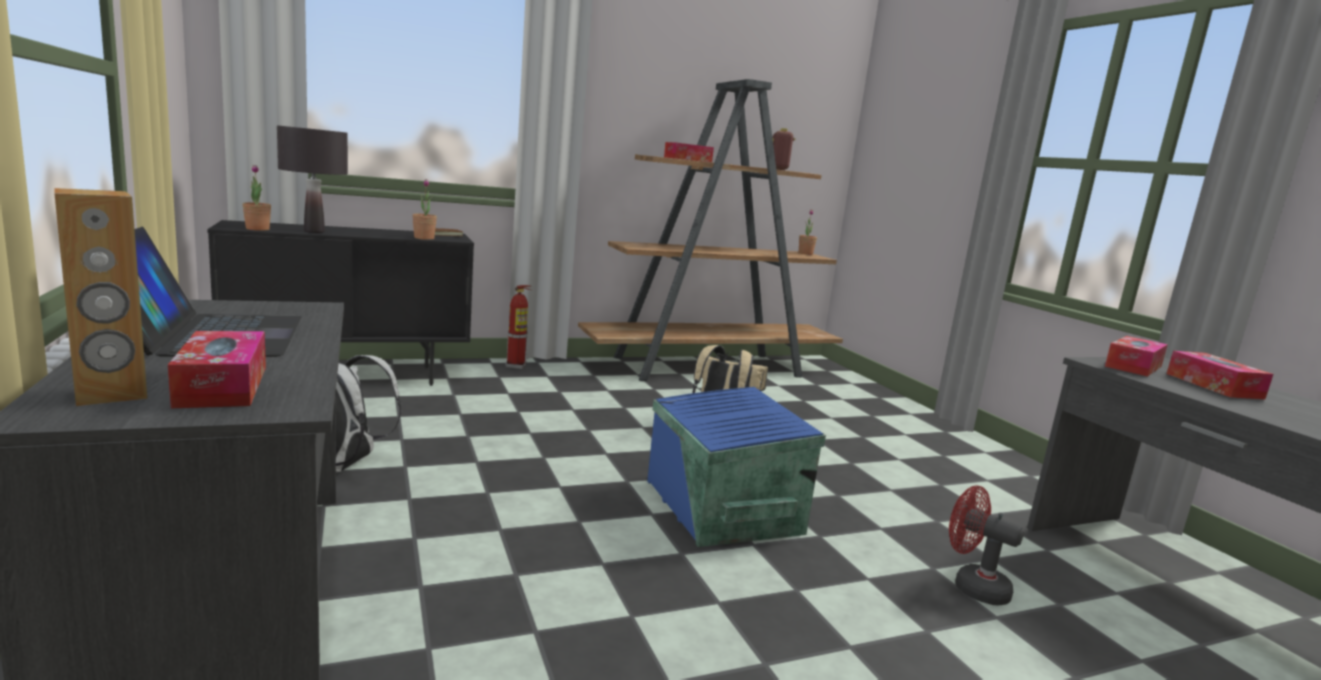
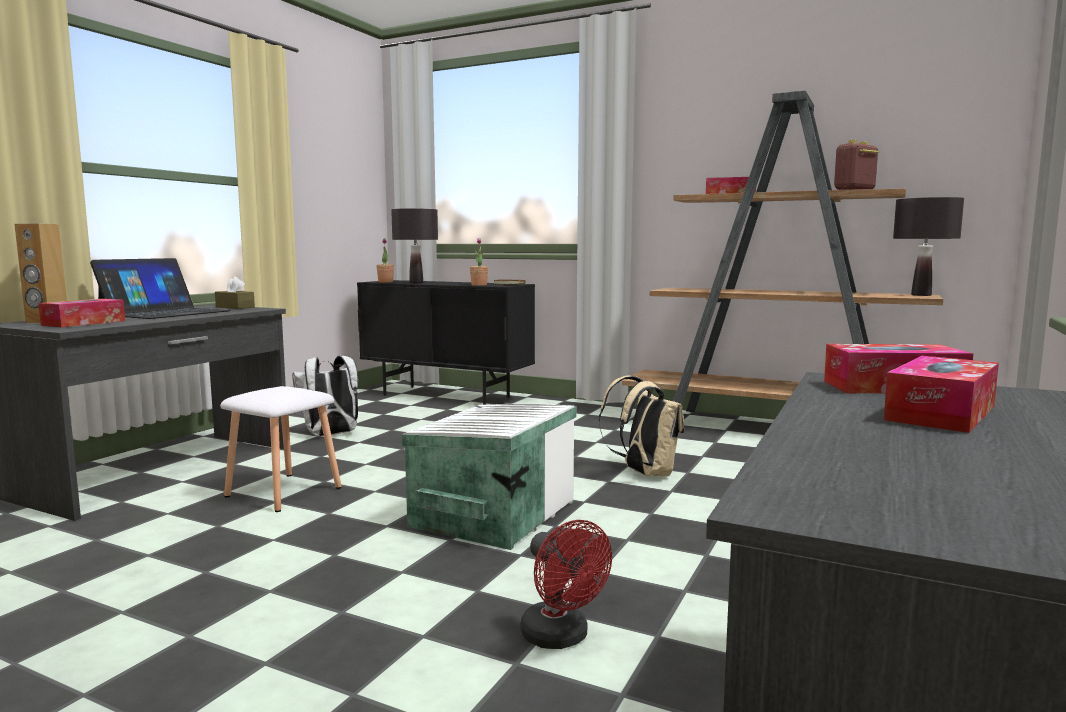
camera: 50 degrees right, 5 degrees down
(250, 305) = (235, 307): none -> brown tissue box
(494, 560) = (283, 492): none -> white stool
(516, 366) = (578, 405): fire extinguisher -> none
(721, 507) = (491, 513): blue storage box -> white storage box
(805, 253) = (921, 295): potted plant -> black table lamp
(972, 586) = (561, 638): red fan -> red fan turned 150 degrees clockwise

